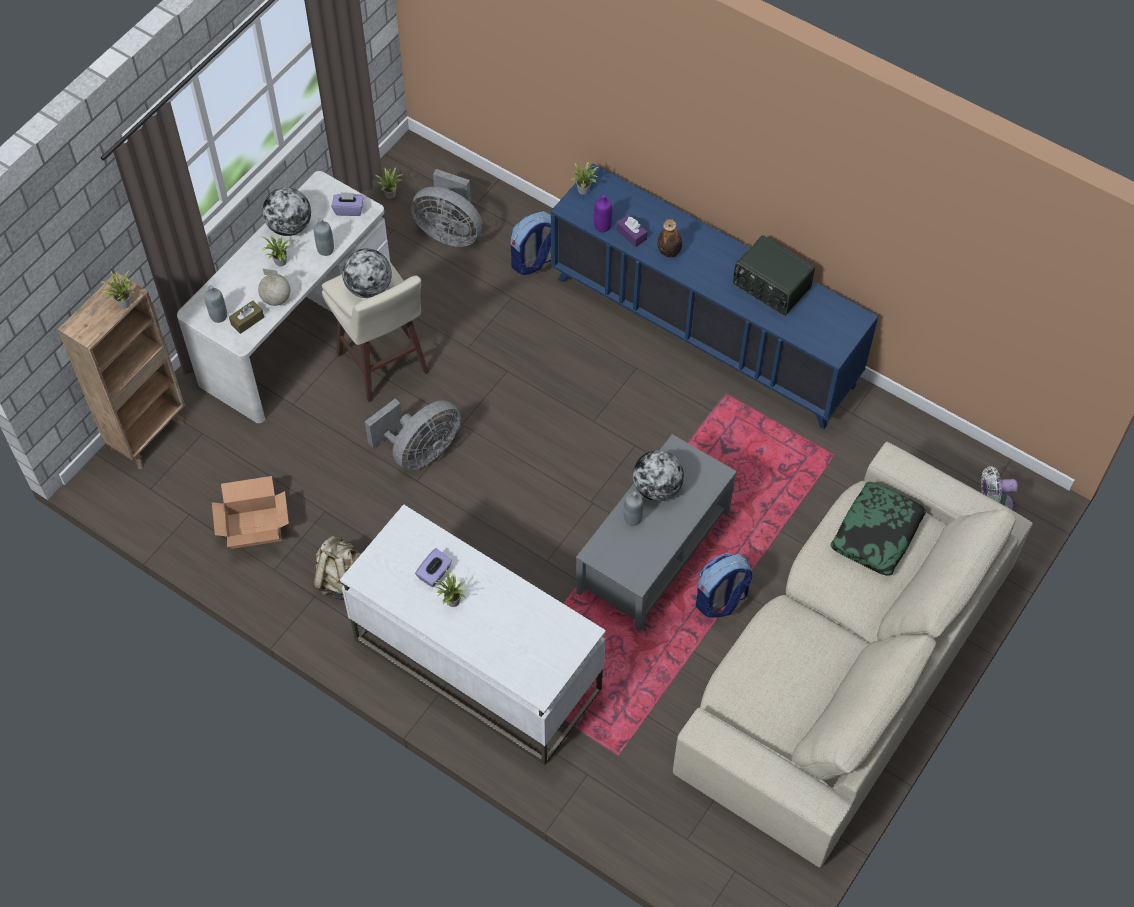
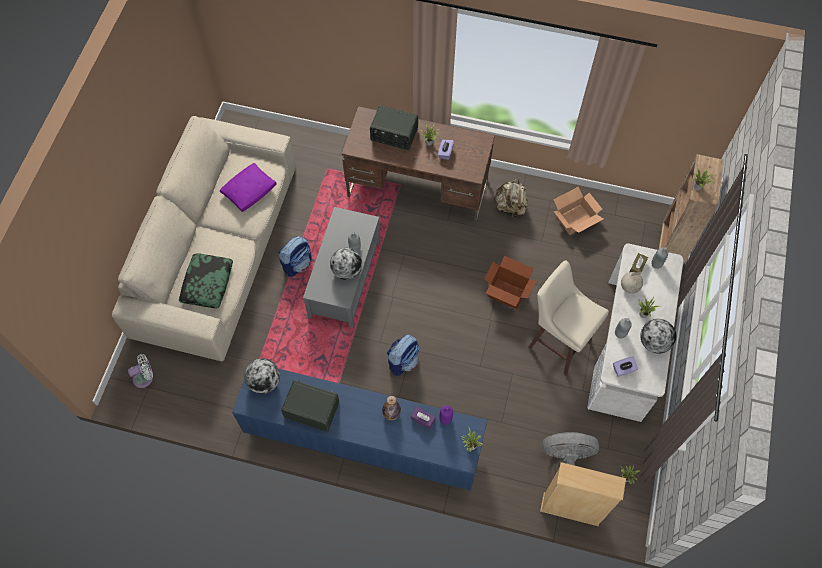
camera: 160 degrees right, 5 degrees up
(369, 288) = (576, 314): globe -> globe (264, 382)
(420, 451) = (507, 294): grey fan -> cardboard box
(475, 185) = (570, 509): none -> beige bookcase
(476, 664) = (418, 188): white desk -> brown desk
(505, 633) = (394, 135): none -> radio
(534, 261) = (499, 457): backpack -> backpack (403, 361)
(774, 666) = (249, 191): none -> purple pillow

